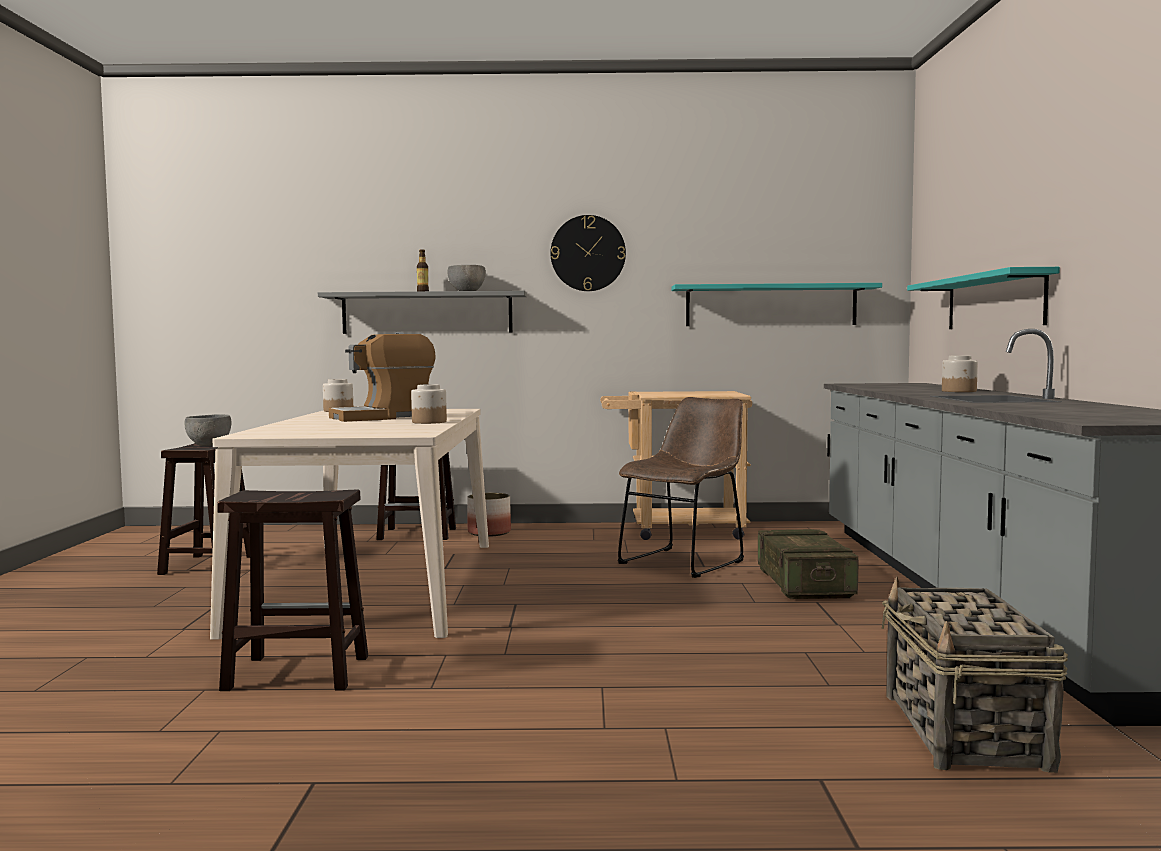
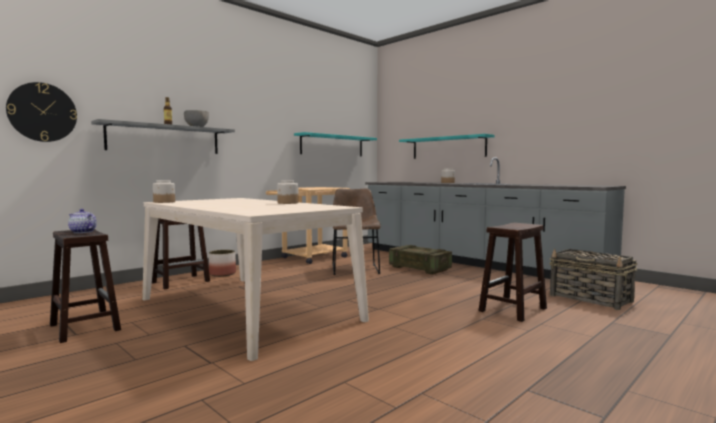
camera: 45 degrees left, 0 degrees up
(209, 445) = (82, 232): grey bowl -> teapot
(295, 673) = (360, 357): brown stool -> brown stool (512, 310)
(384, 417) = (236, 203): coffee machine -> none
(588, 253) = (255, 111): wall clock -> wall clock (42, 112)

